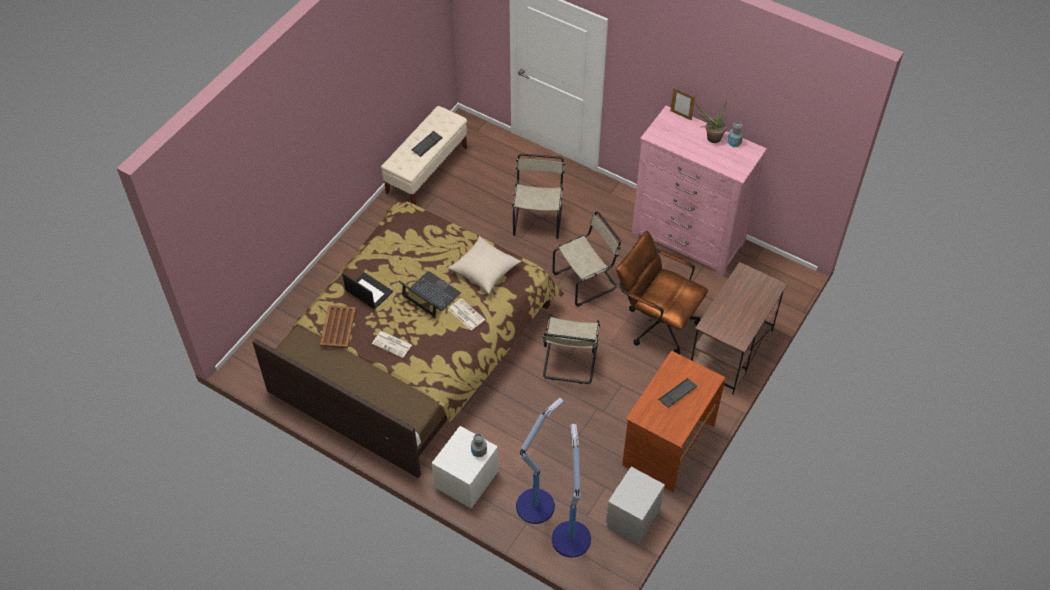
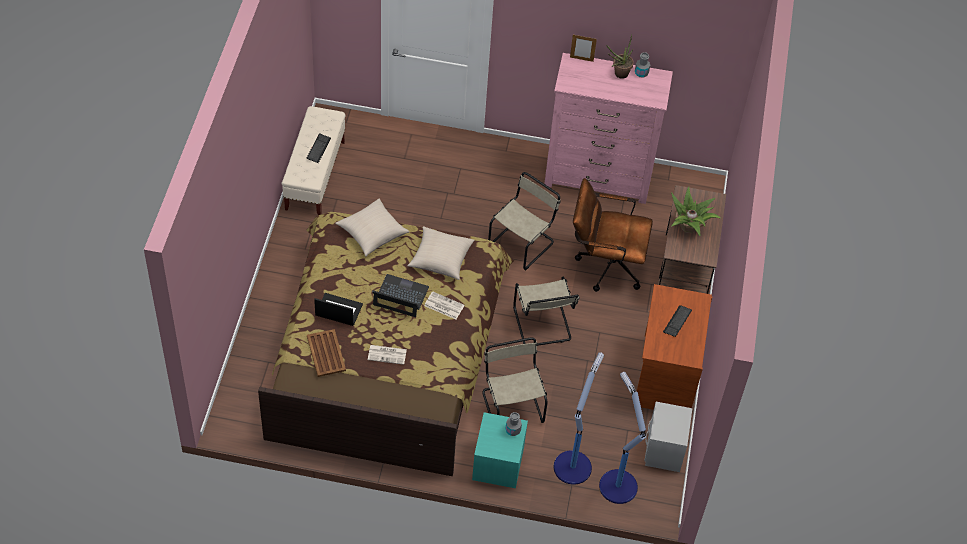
camera: 25 degrees left, 0 degrees up
(433, 230) = (372, 233): none -> beige pillow
(466, 480) = (498, 463): white nightstand -> turquoise nightstand
(538, 218) = (448, 195): beige chair -> beige chair (511, 405)
(734, 306) = (689, 227): none -> potted plant

